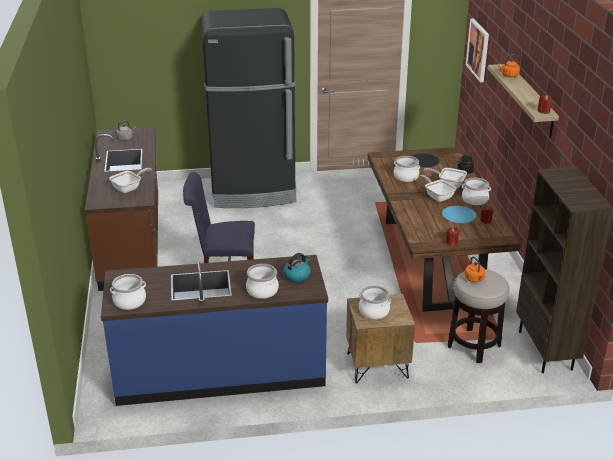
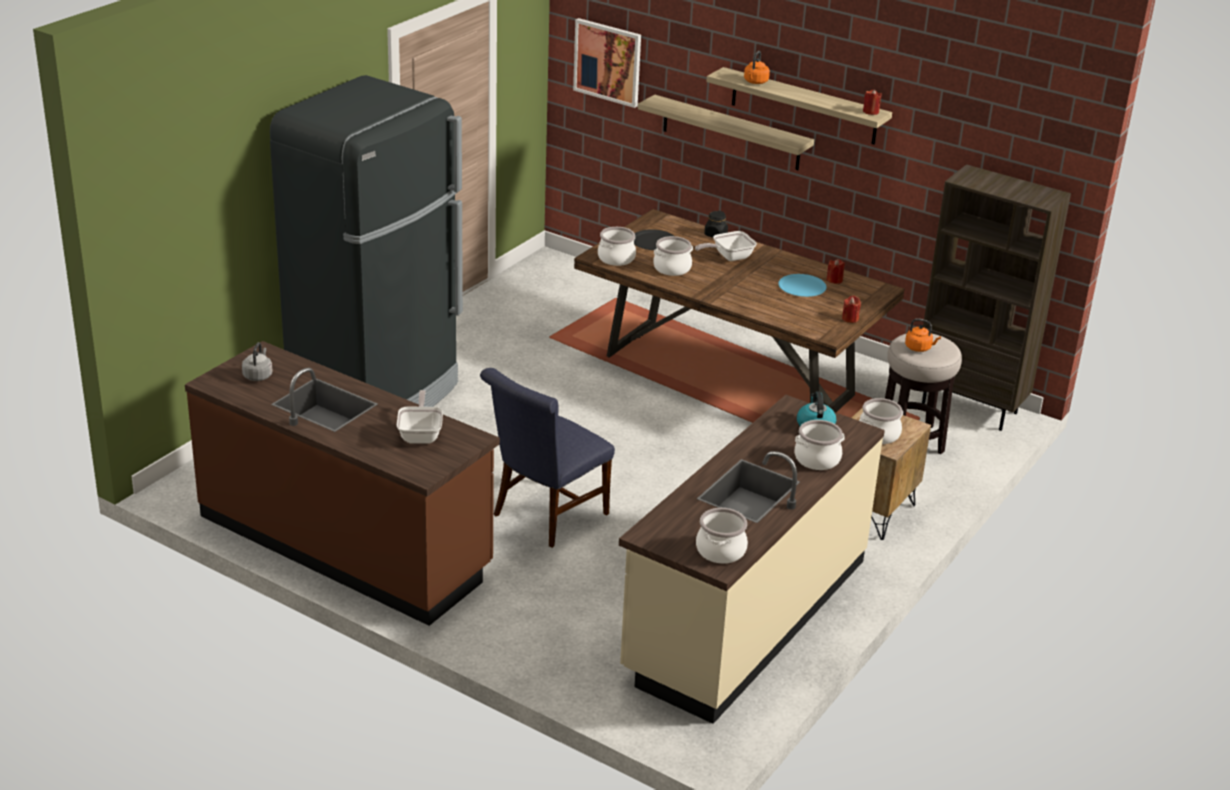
camera: 50 degrees left, 0 degrees up
(220, 371) = (745, 616): blue counter -> beige counter
(437, 196) = (745, 276): frying pan -> none
(474, 199) = (783, 262): cooking pot -> cooking pot (616, 258)
(507, 111) = (731, 133): none -> shelf

